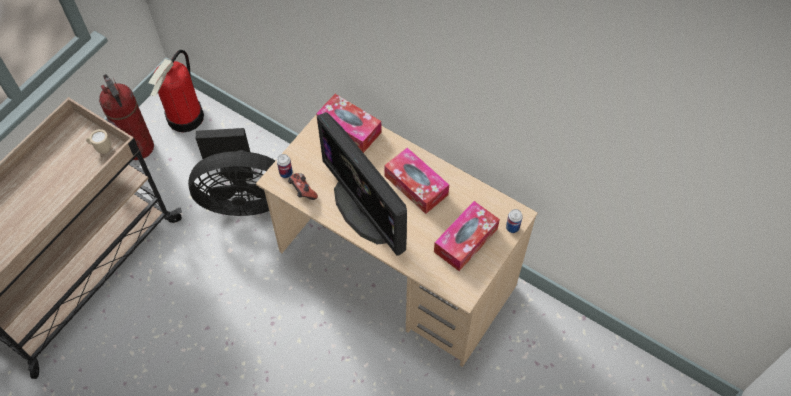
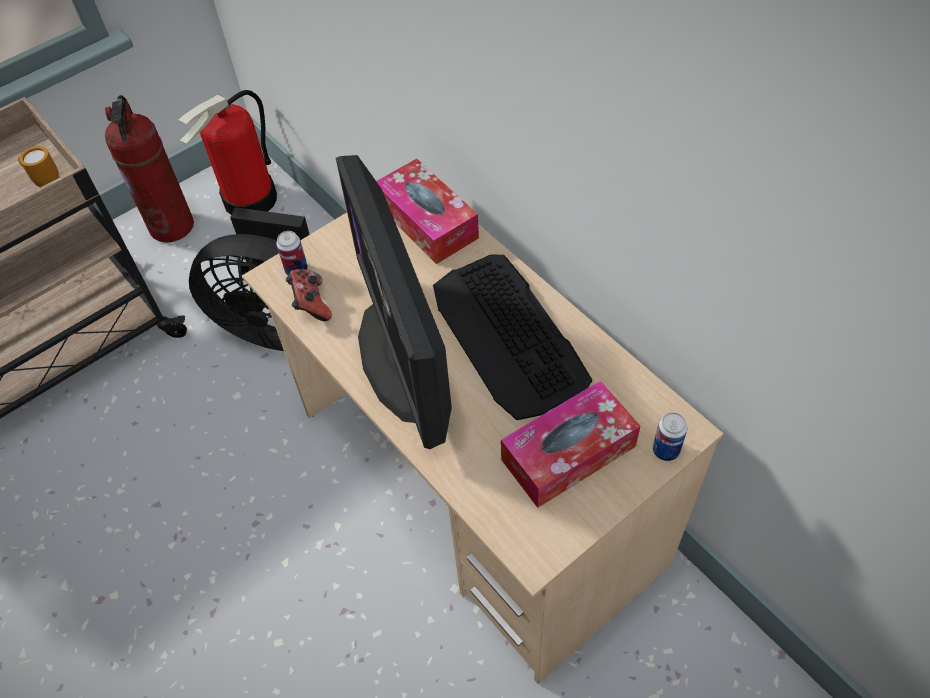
camera: 20 degrees right, 5 degrees down
(102, 148) = (45, 181): beige mug -> orange mug
(416, 185) = (508, 336): tissue box -> keyboard

